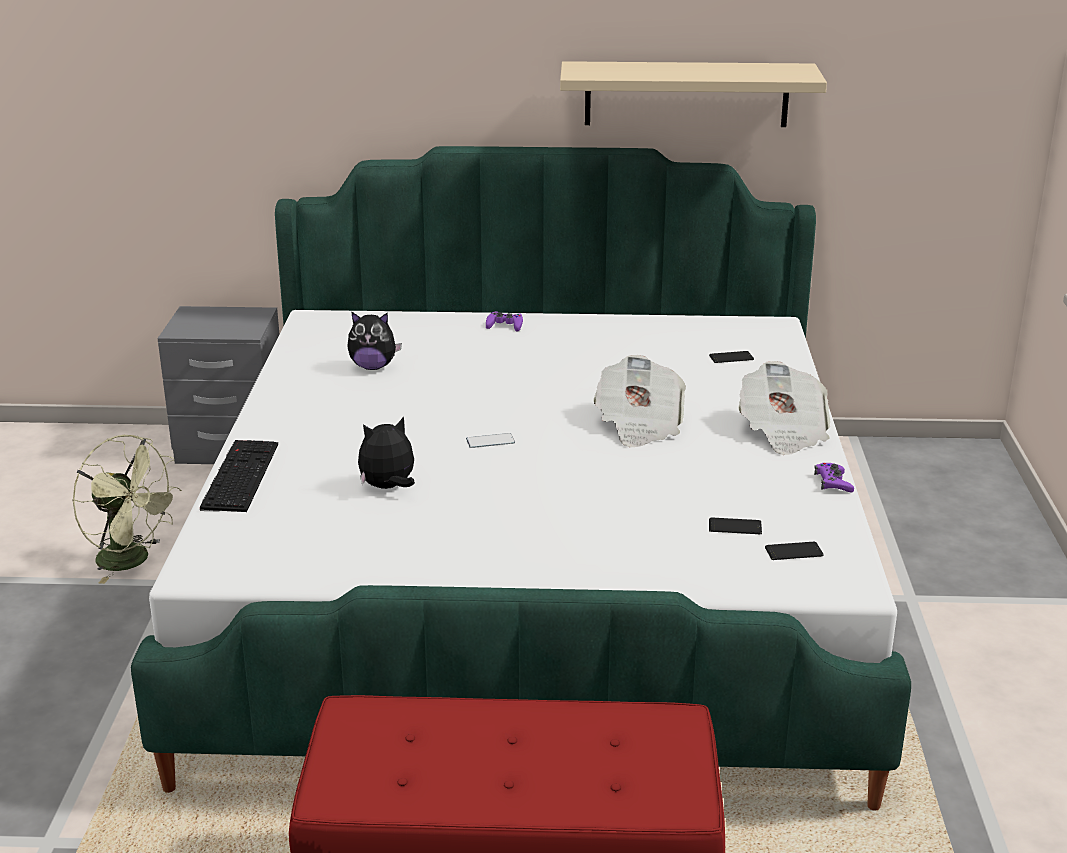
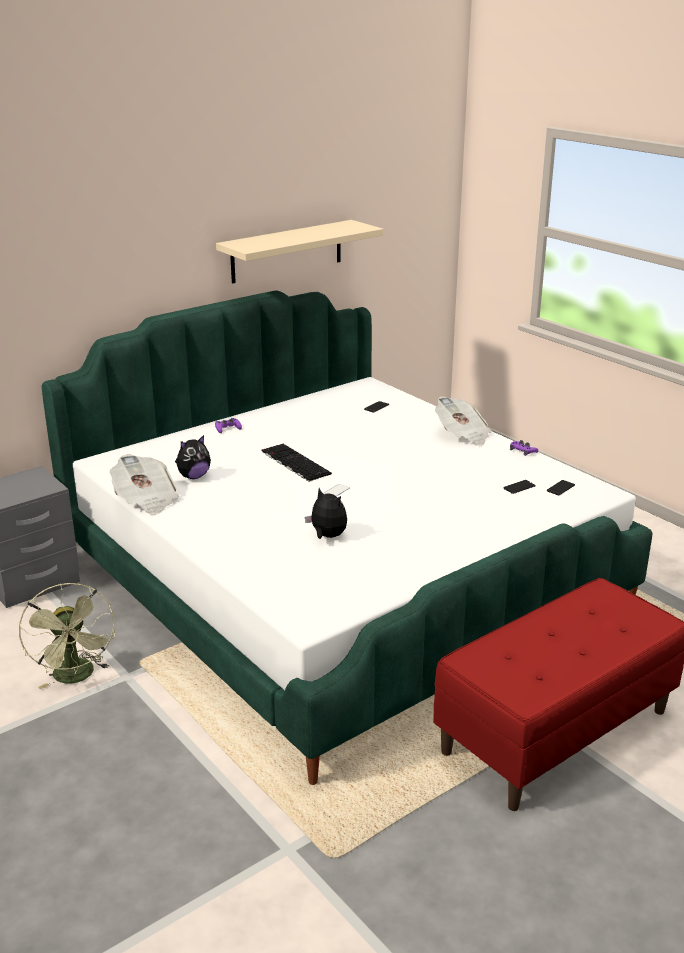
camera: 40 degrees left, 0 degrees up
(133, 561) = (76, 677): green fan -> green fan turned 75 degrees clockwise
(239, 475) = (230, 565): keyboard -> keyboard (294, 462)
(388, 487) = (327, 536): plush toy -> plush toy turned 105 degrees clockwise
(639, 425) = (393, 456): newspaper -> newspaper (146, 500)

